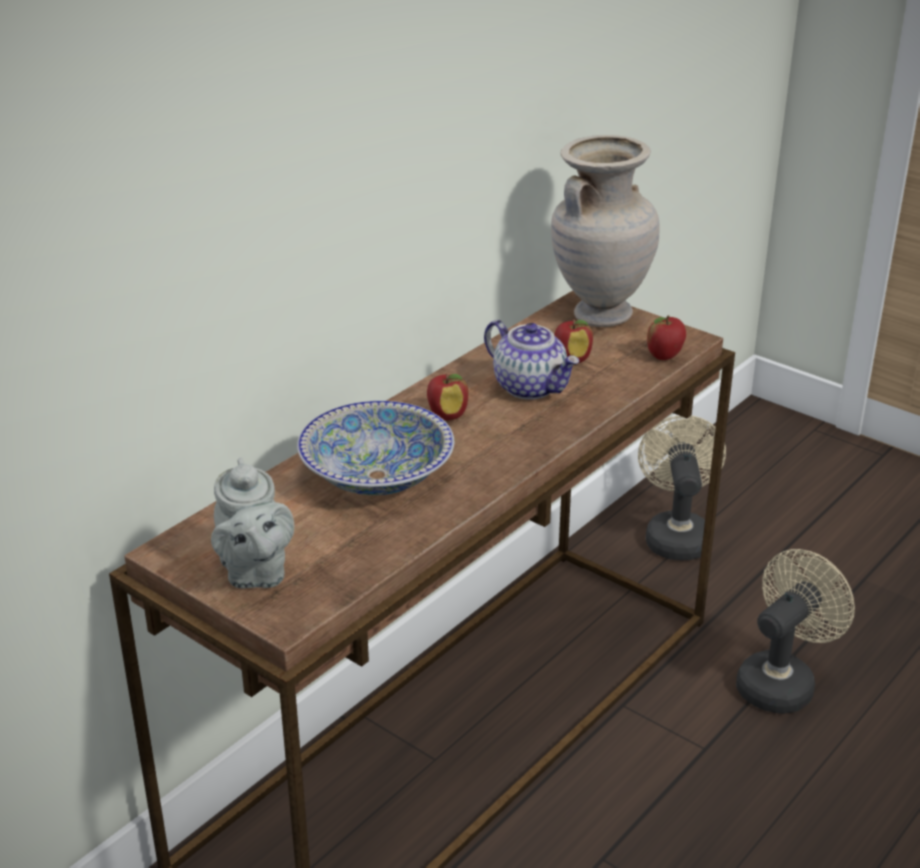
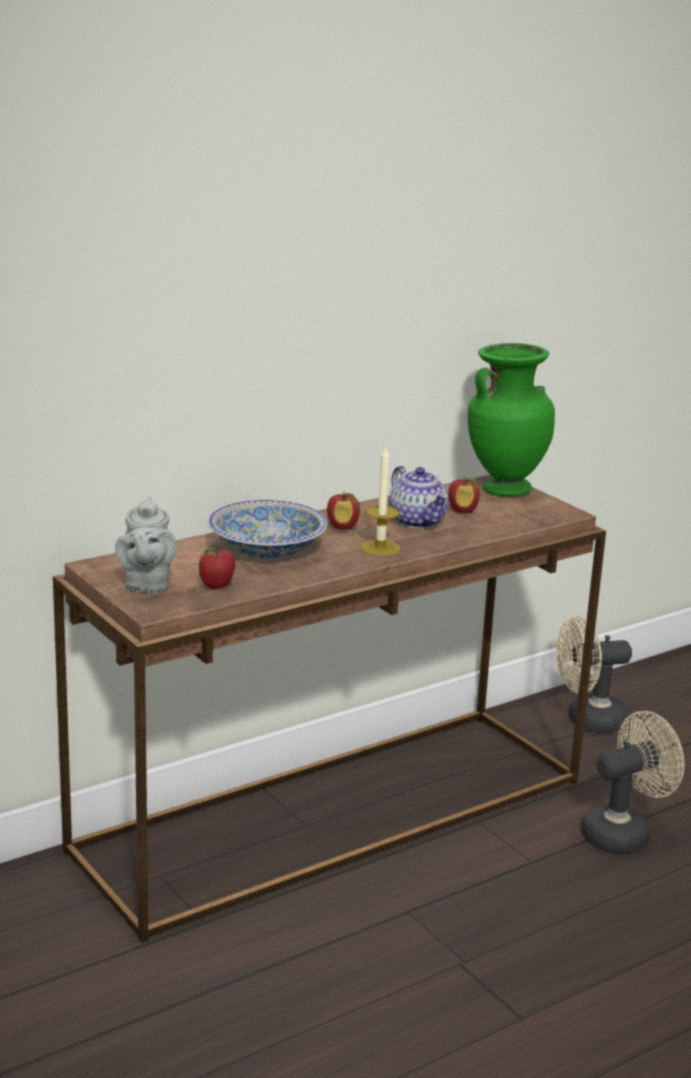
camera: 15 degrees right, 10 degrees down
(511, 442) = (380, 548): none -> candle
(599, 315) = (505, 490): beige vase -> green vase
(664, 357) = (538, 520): apple -> apple (217, 587)
(676, 535) = (587, 721): beige fan -> beige fan turned 120 degrees counterclockwise

